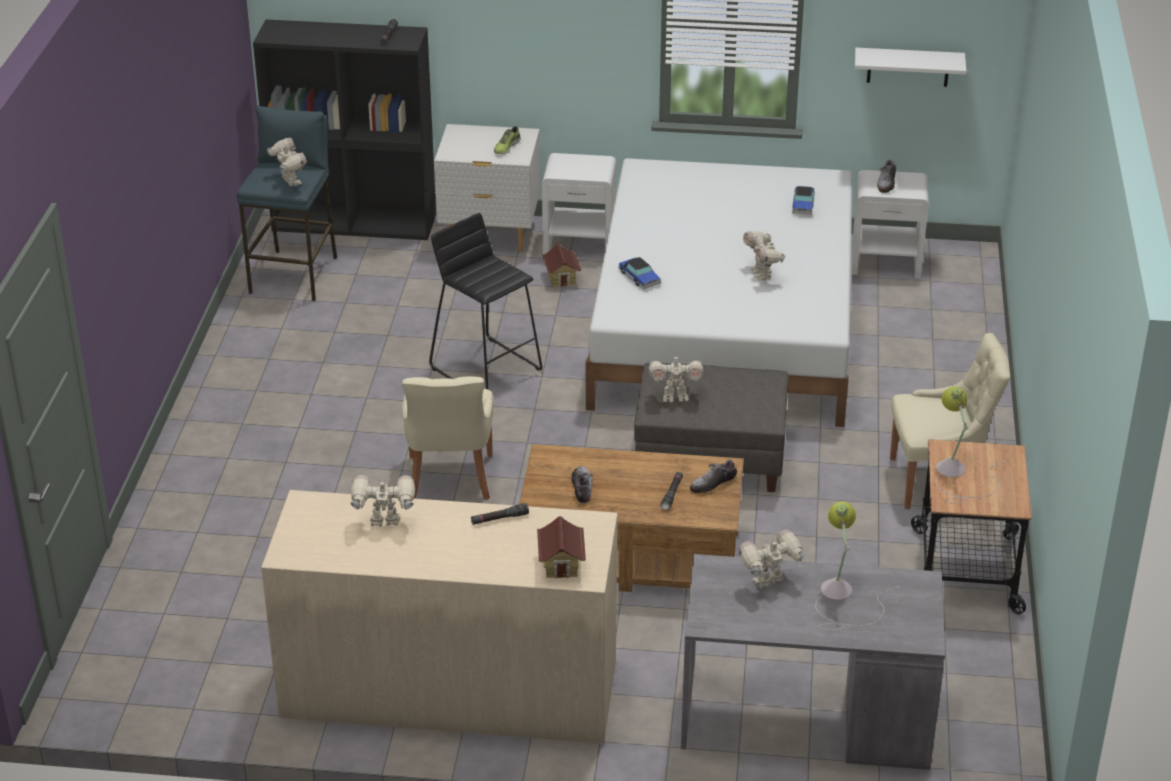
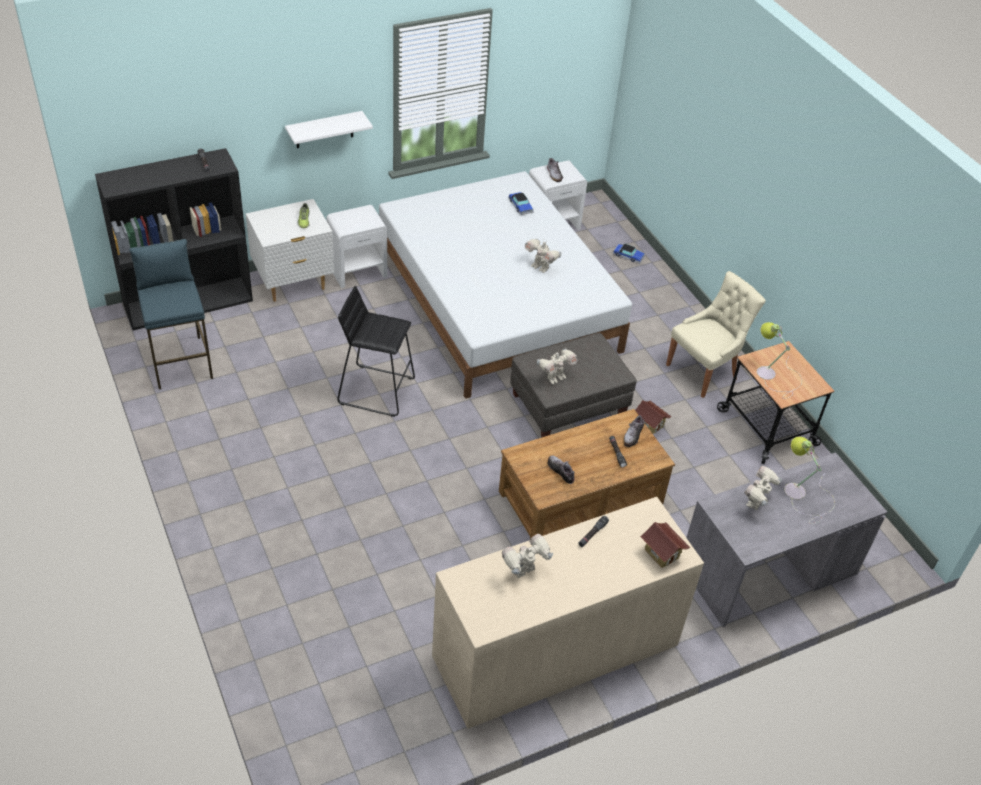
camera: 35 degrees left, 10 degrees up
(290, 182) = (180, 300): toy robot -> none
(449, 480) = (424, 488): beige chair -> none
(561, 279) = (368, 302): toy house -> toy house (649, 425)
(639, 278) = (469, 296): toy car -> toy car (628, 256)
(908, 67) = (553, 93): white shelf -> white shelf (324, 130)

